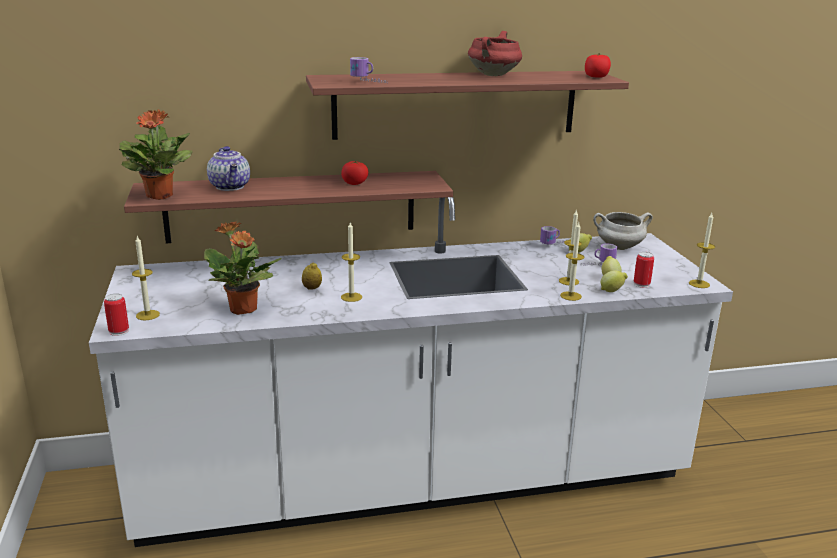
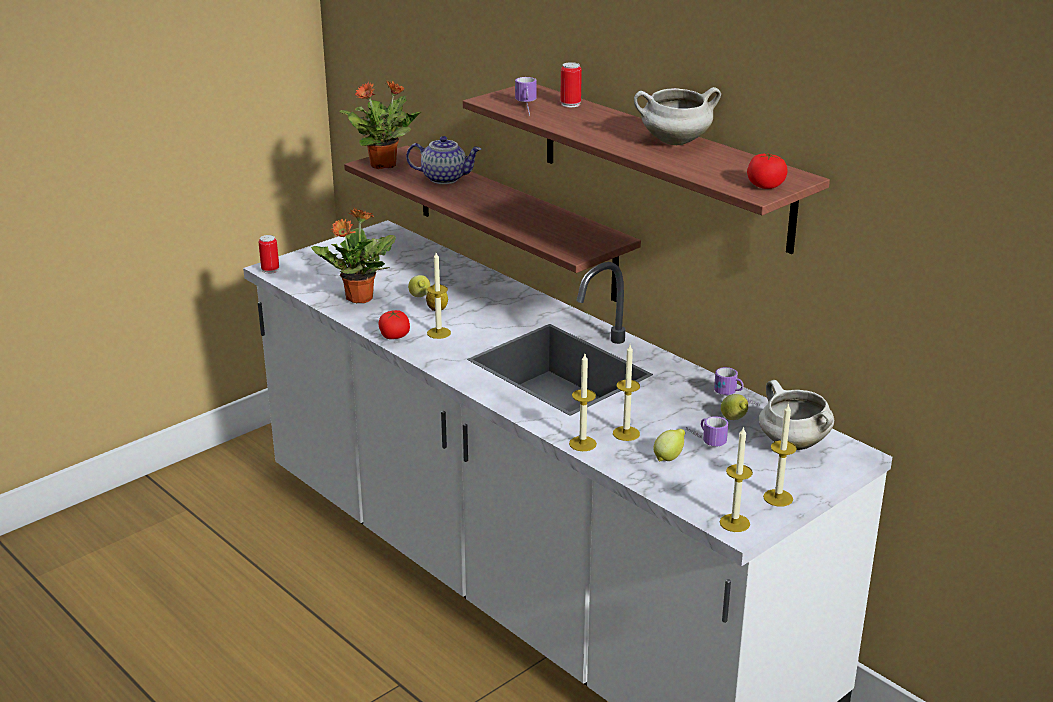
camera: 60 degrees right, 5 degrees up
(147, 315) = (308, 268): candle -> candle (778, 498)
(231, 187) = (445, 178): teapot -> teapot turned 120 degrees counterclockwise
(355, 183) = (530, 218): tomato -> tomato (394, 336)
(494, 75) = (674, 142): red cooking pot -> white cooking pot
(612, 291) = (629, 467): lemon -> lemon (420, 297)
(641, 284) = (678, 482): can -> can (570, 104)

